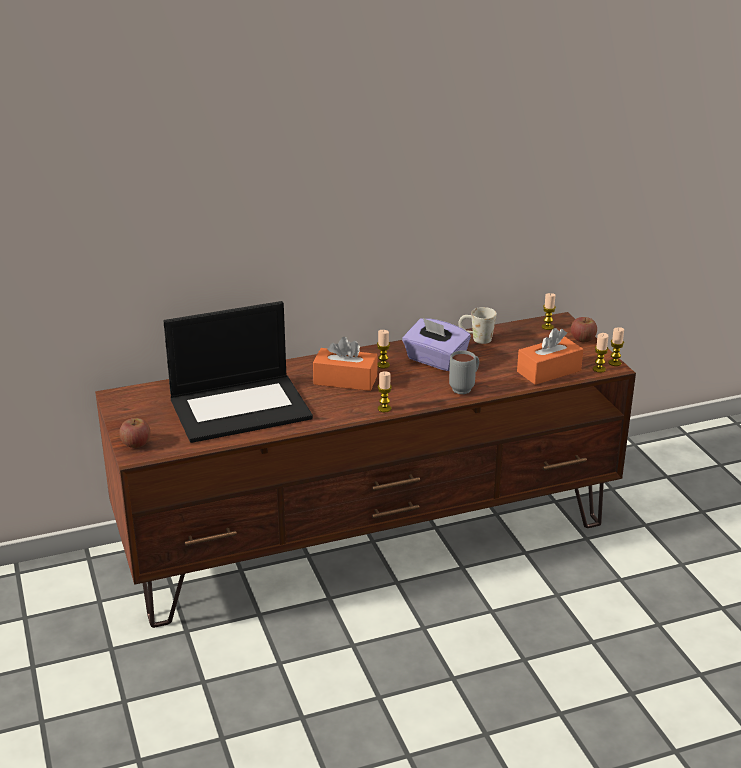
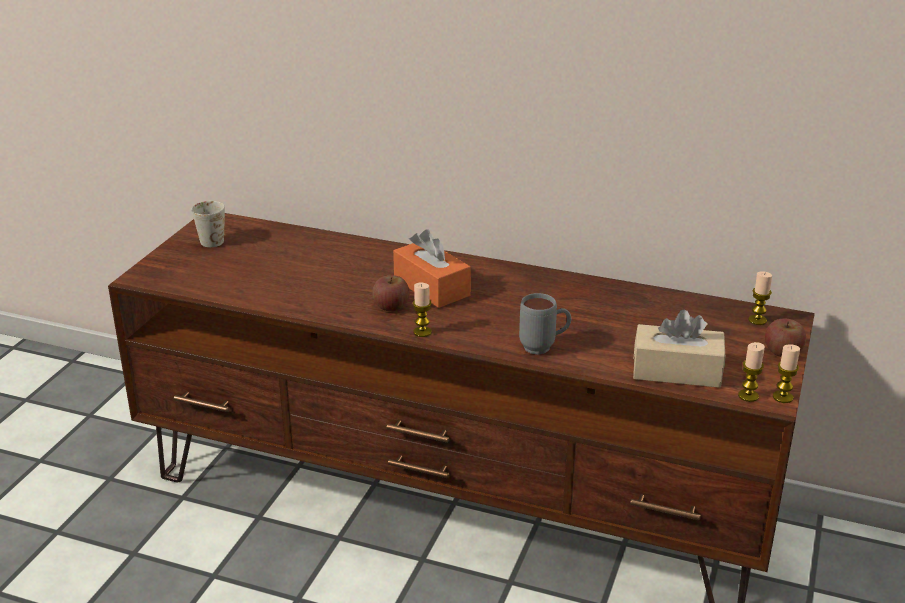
camera: 40 degrees right, 0 degrees up
(136, 443) = (157, 268): apple -> apple (391, 306)
(241, 407) = (293, 273): laptop -> none
(383, 365) = (494, 287): candle -> none
(435, 360) = (559, 304): purple tissue box -> none
(476, 339) = (644, 300): white mug -> white mug (208, 239)
(549, 371) = (676, 371): orange tissue box -> beige tissue box

